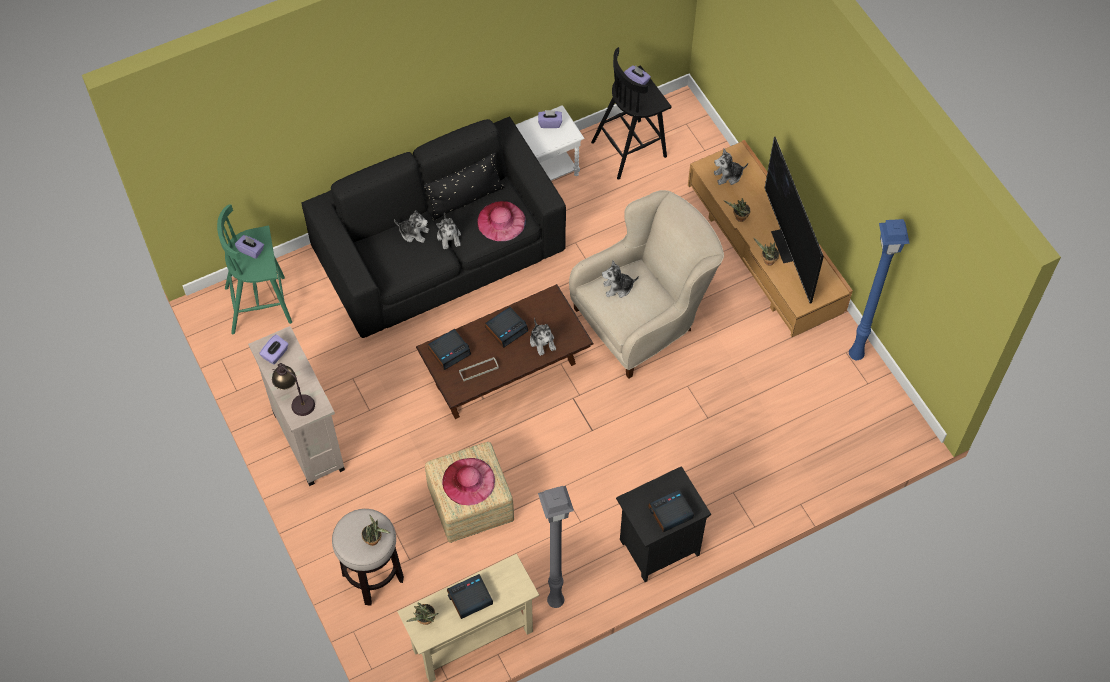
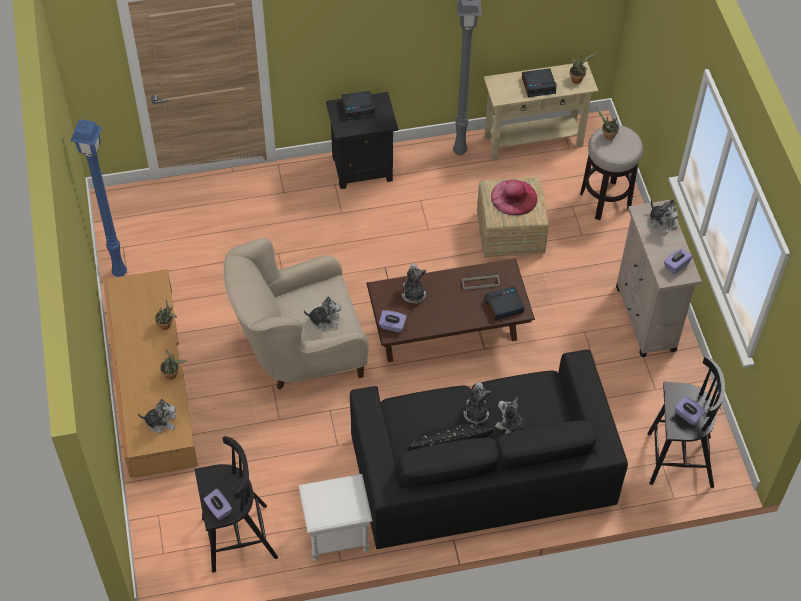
camera: 165 degrees left, 5 degrees down
(261, 304) = (677, 460): green stool -> black stool
(295, 400) = (662, 222): table lamp -> plush toy
(501, 221) = (418, 414): pink hat -> none
(506, 329) = (443, 313): alarm clock -> none
(550, 123) = (330, 510): purple tissue box -> purple tissue box (392, 326)
(787, 245) = (139, 336): television -> none

